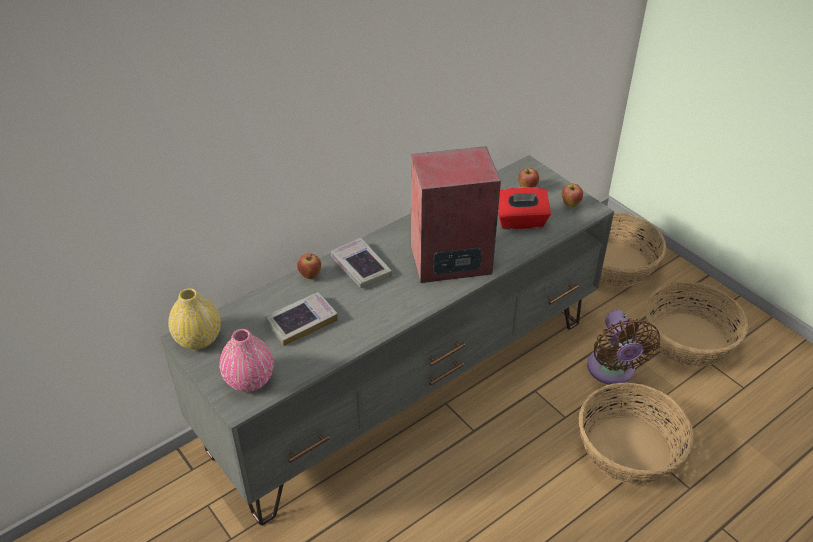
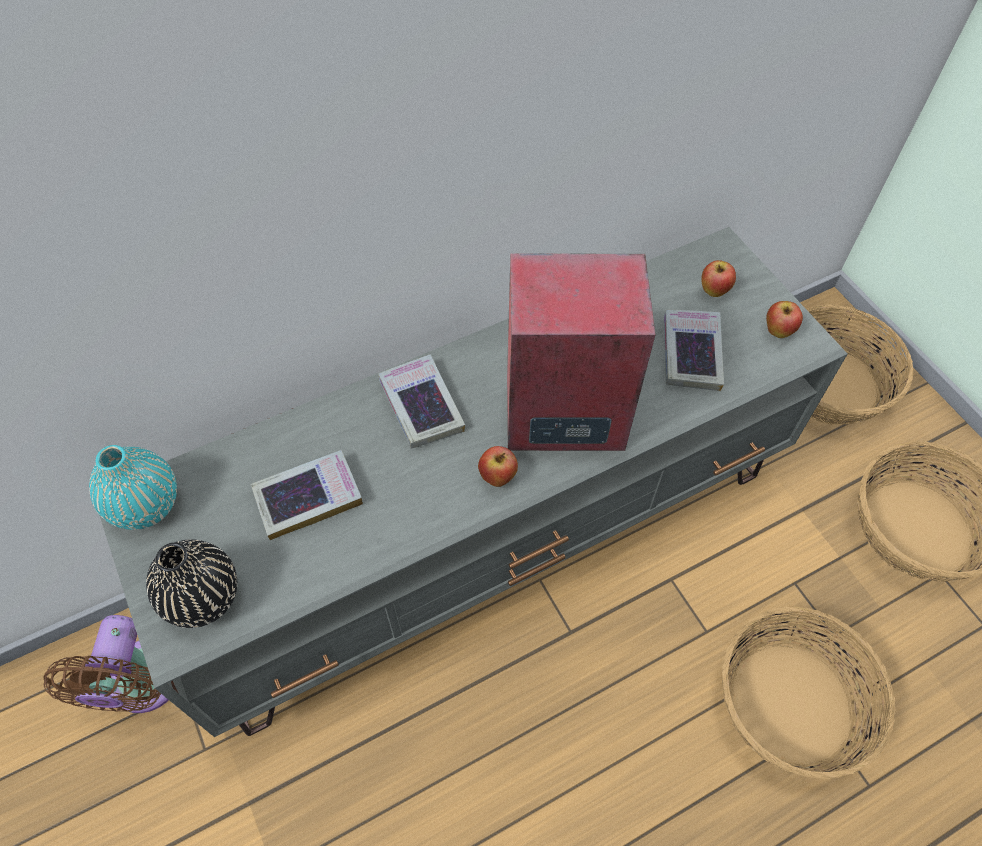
camera: 10 degrees right, 15 degrees up
(198, 338) = (146, 505): yellow vase -> turquoise vase
(249, 380) = (203, 598): pink vase -> black vase
(310, 275) = (341, 411): apple -> apple (498, 477)
(520, 221) = (691, 353): red tissue box -> book
(612, 371) = (790, 565): brown fan -> brown fan (143, 685)

